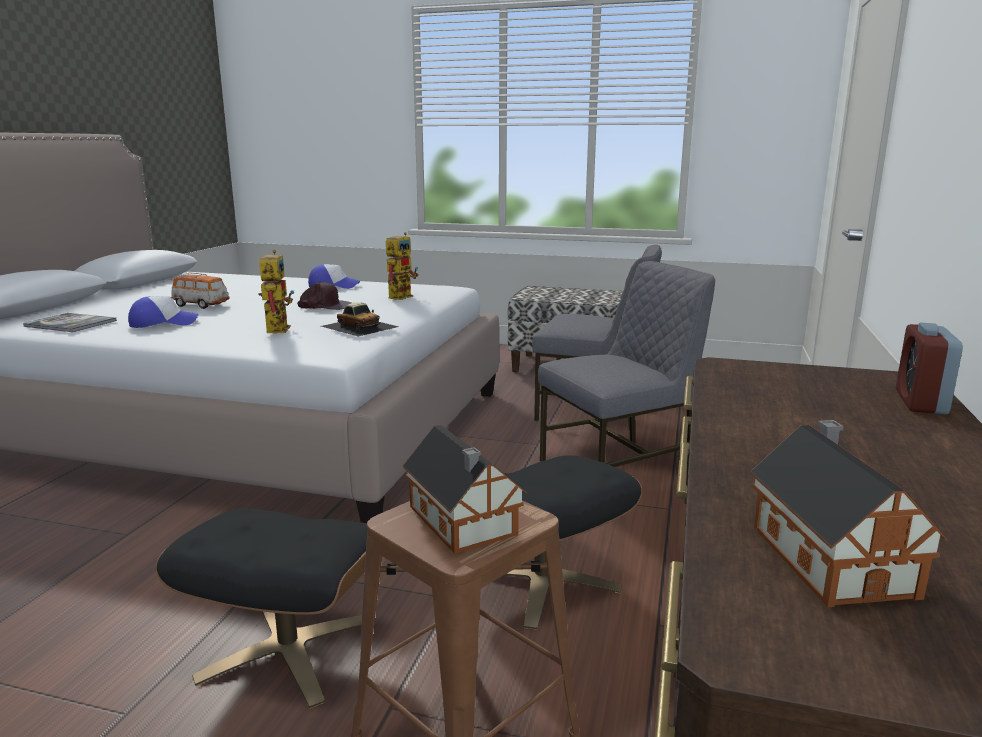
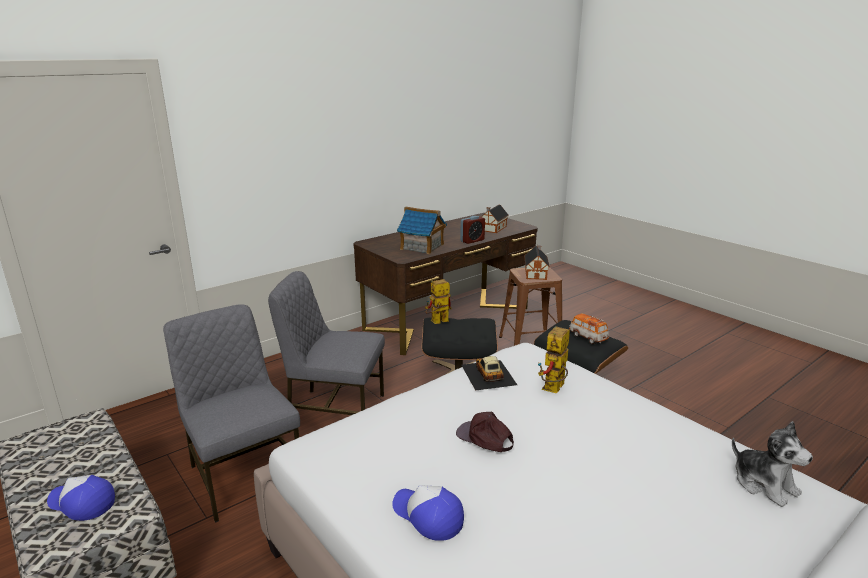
camera: 145 degrees left, 5 degrees up
(70, 324) = (764, 484): book -> plush toy
(163, 323) = (657, 446): cap -> cap (82, 503)
(201, 305) = (622, 492): toy car -> toy car (588, 337)
(402, 296) = (388, 436): toy robot -> toy robot (436, 322)
(777, 400) = (422, 247): none -> toy house
(920, 402) = (388, 238): alarm clock -> alarm clock (472, 240)

